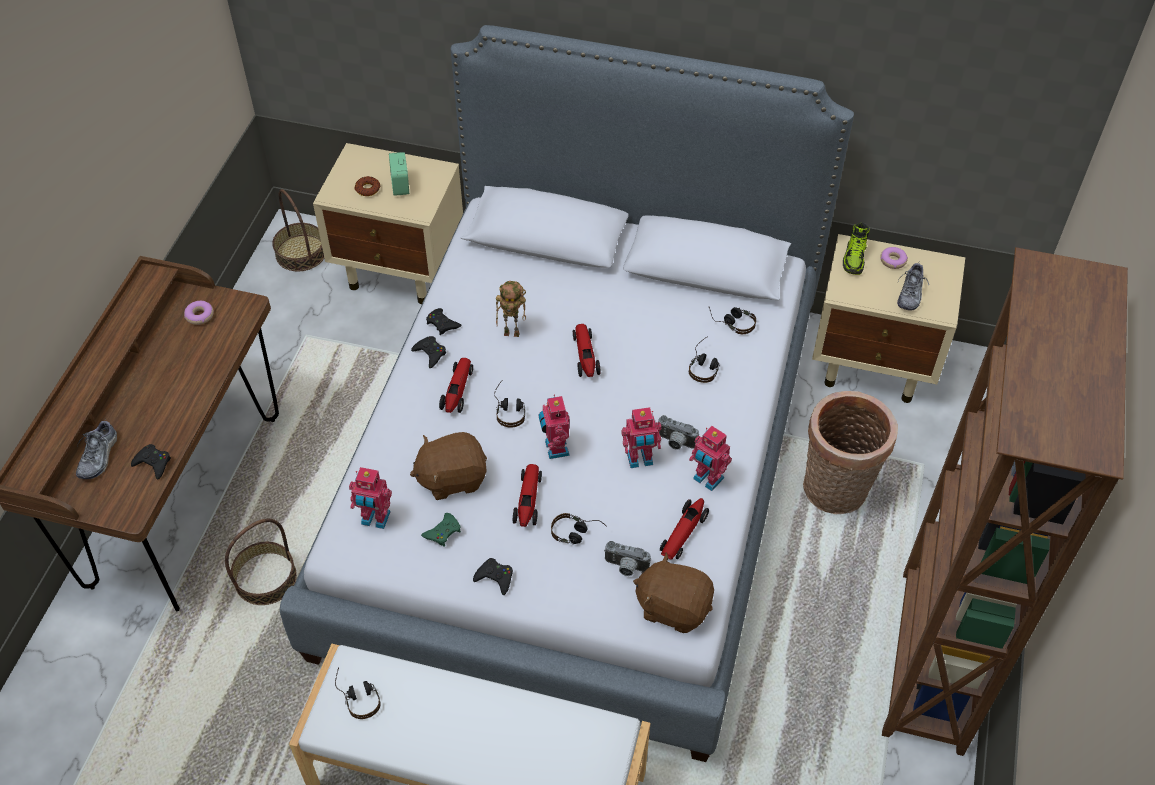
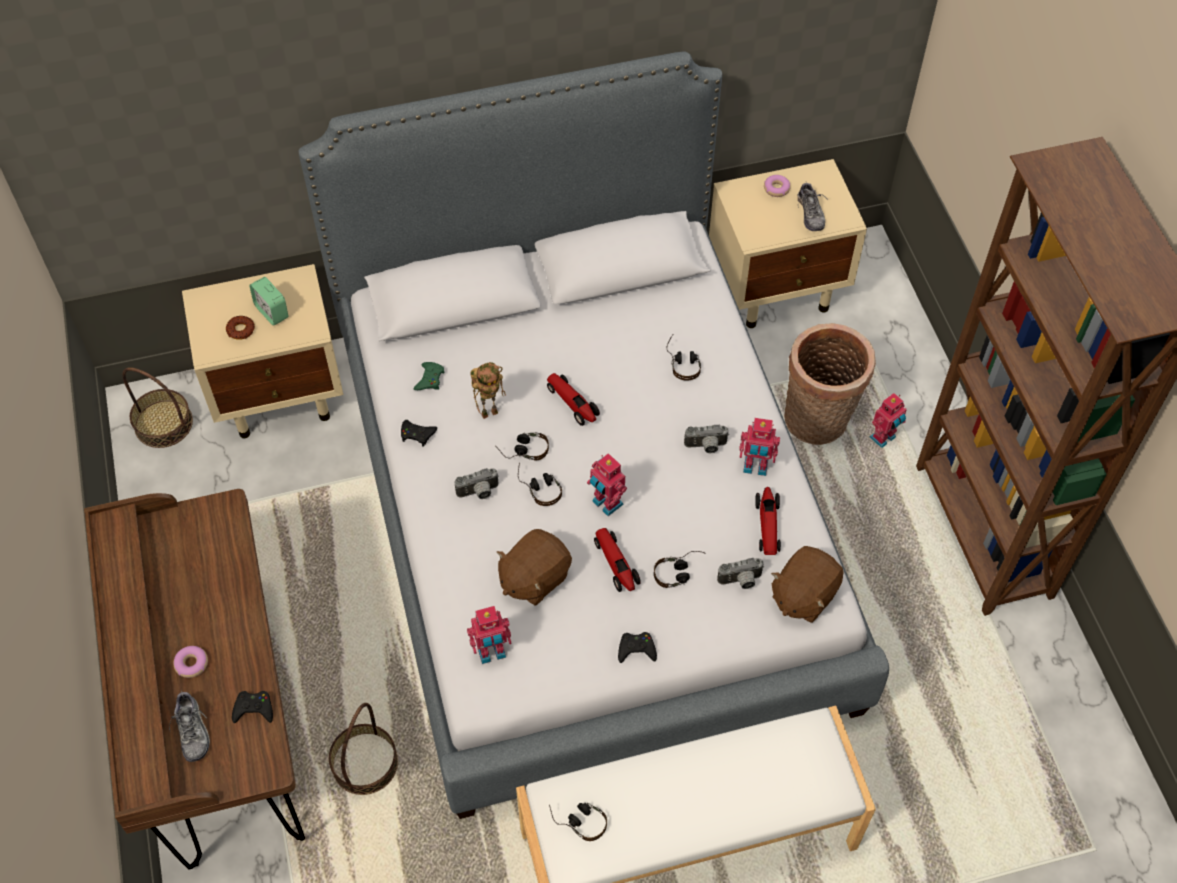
camera: 30 degrees left, 5 degrees up
(200, 315) = (185, 540): donut -> donut (191, 664)
(430, 353) = (427, 469): black game controller -> none
(443, 532) = (562, 632): green game controller -> green game controller (430, 379)
(457, 391) = (479, 493): toy car -> camera
(640, 460) = (687, 477): toy robot -> toy robot (883, 439)
(673, 607) = (803, 595): brown plush toy -> brown plush toy turned 45 degrees counterclockwise
(731, 321) = (679, 309): headphones -> headphones (523, 450)
(854, 258) = (743, 200): shoe -> none

